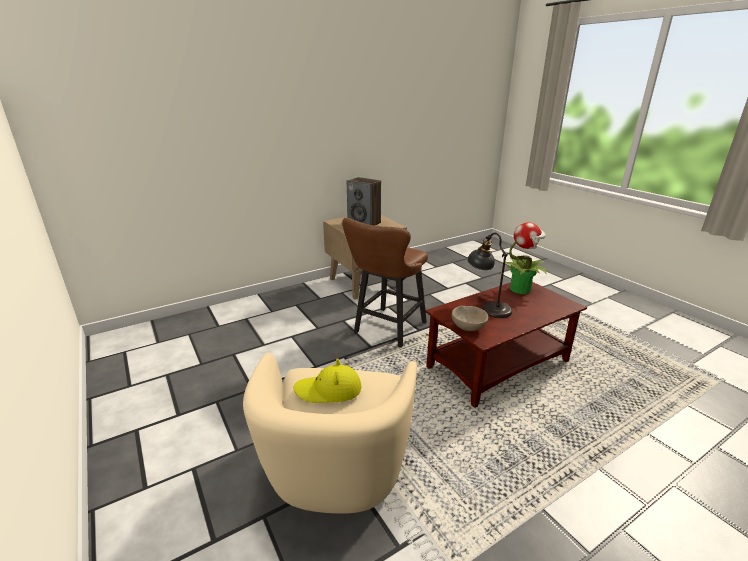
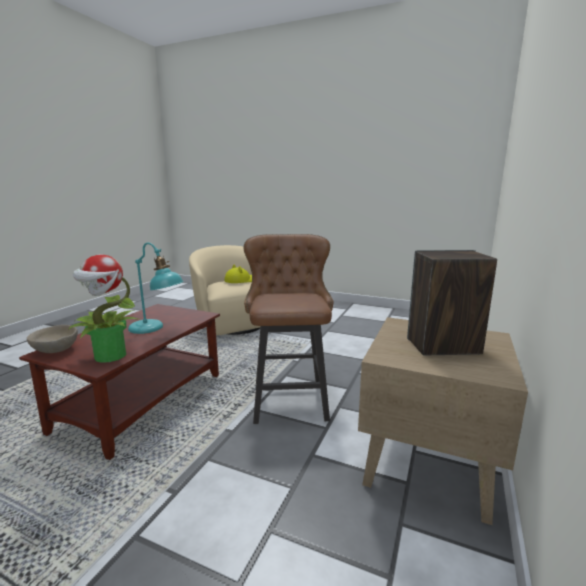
camera: 145 degrees right, 10 degrees down
(468, 327) = (172, 311): beige bowl -> beige bowl (55, 350)
(487, 305) = (157, 329): grey table lamp -> turquoise table lamp

